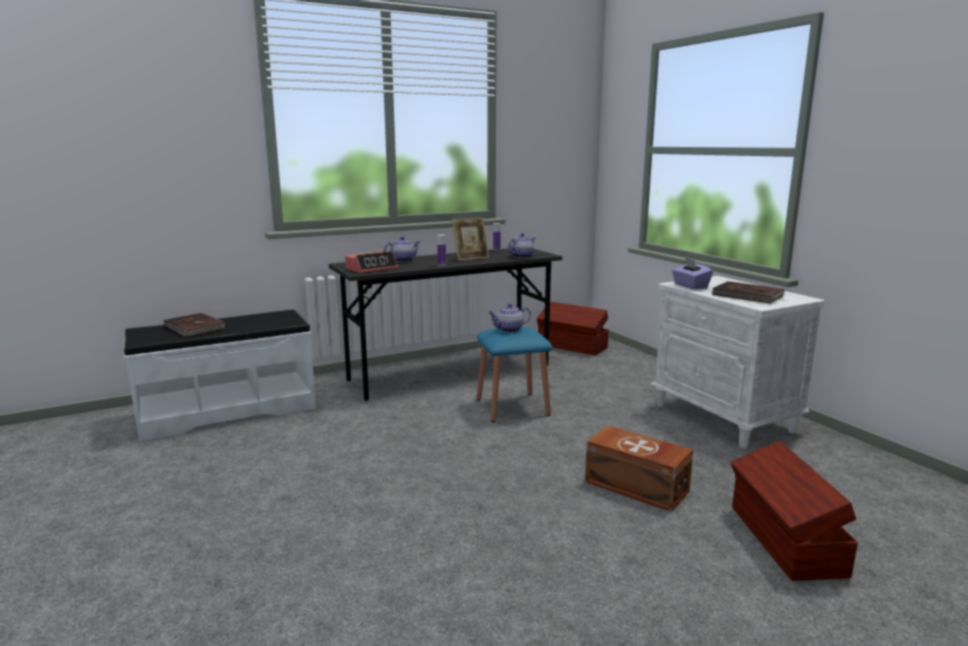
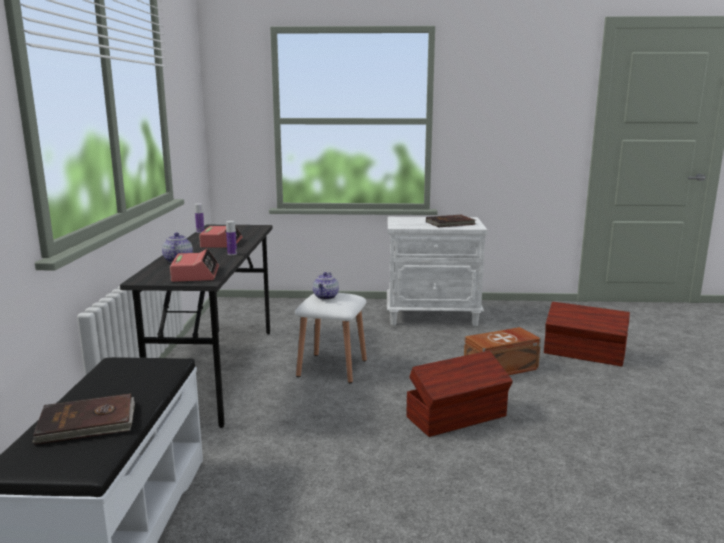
camera: 60 degrees left, 0 degrees up
(470, 258) = (221, 243): picture frame -> alarm clock
(512, 407) = (332, 368): blue stool -> white stool
(521, 256) = (249, 232): teapot -> none
(572, 346) = (242, 313): brown storage box -> brown storage box (458, 417)
(690, 286) = (409, 225): purple tissue box -> none

